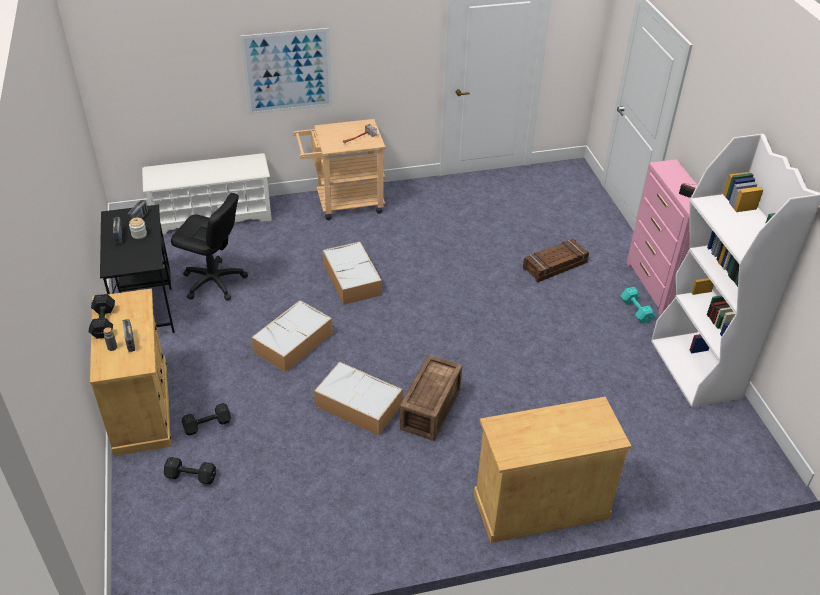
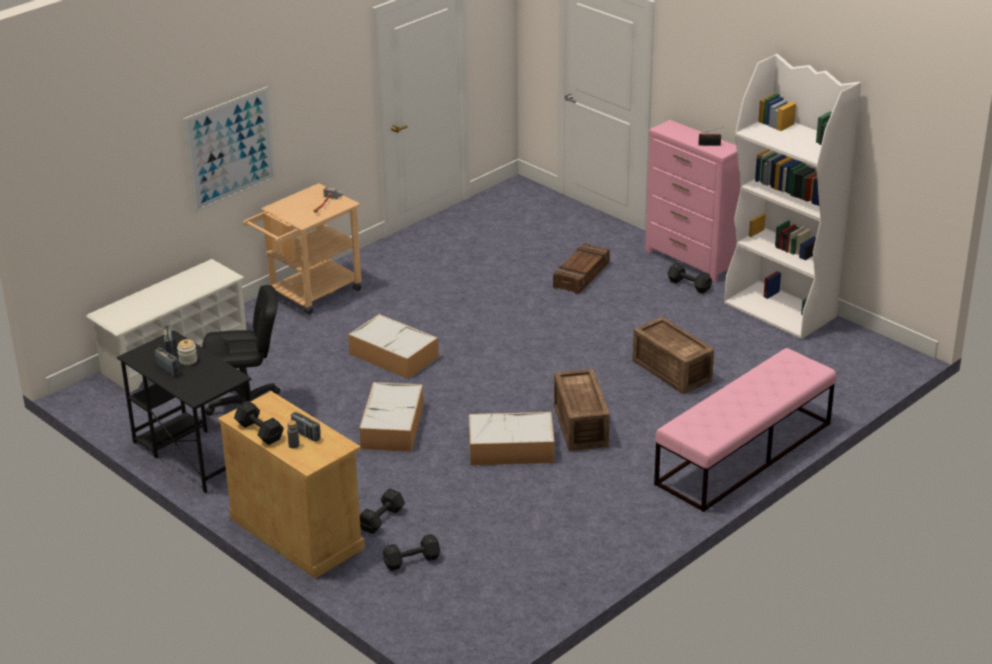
camera: 30 degrees left, 10 degrees down
(540, 505) = (743, 454): beige cabinet -> pink bench
(551, 388) = (672, 370): none -> crate
(635, 310) = (688, 285): turquoise dumbbell -> black dumbbell

